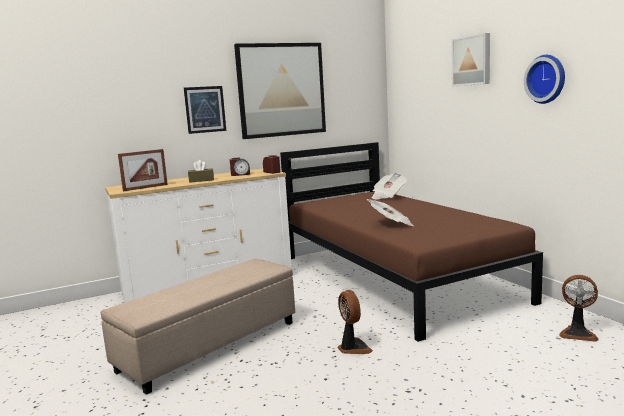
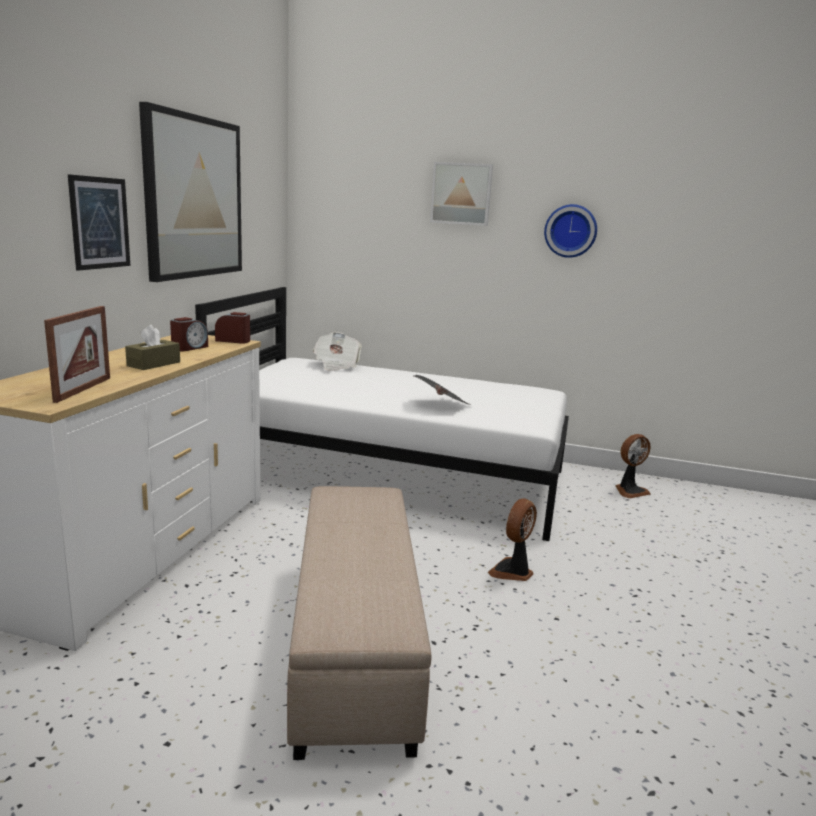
camera: 50 degrees left, 5 degrees up
(353, 348) = (512, 572): fan -> fan turned 75 degrees counterclockwise
(394, 277) = (391, 473): brown bed -> white bed

